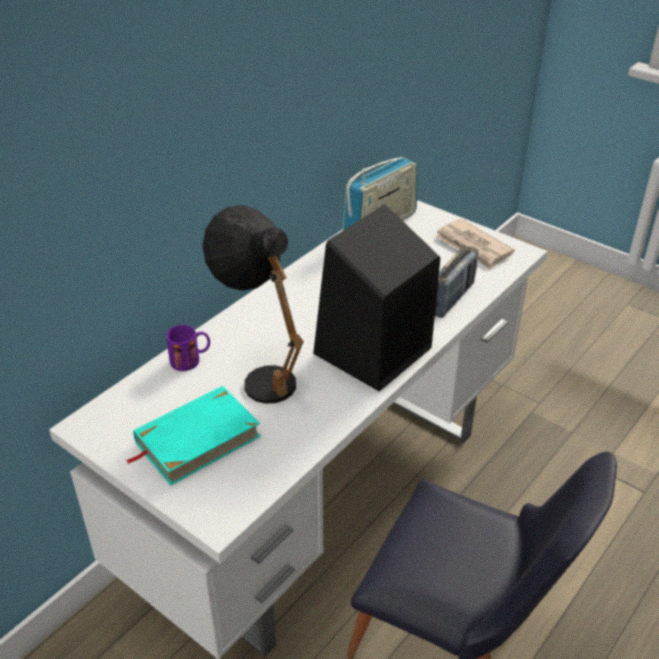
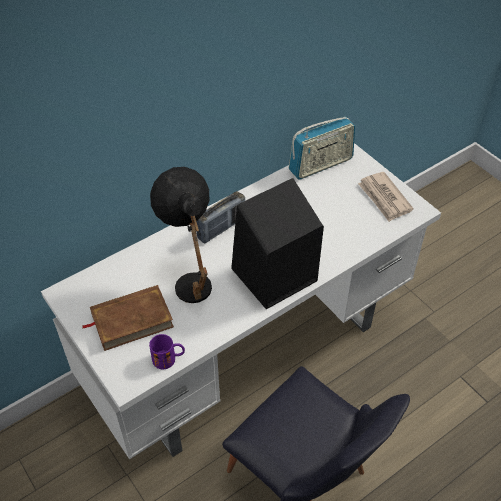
camera: 15 degrees right, 10 degrees up
(191, 359) = (147, 256): purple mug -> purple mug (169, 358)
(197, 439) = (131, 320): turquoise book -> brown book
(451, 299) = (349, 242): radio -> radio (221, 228)

